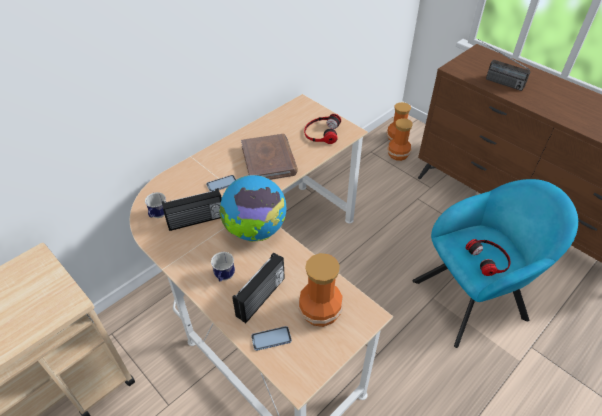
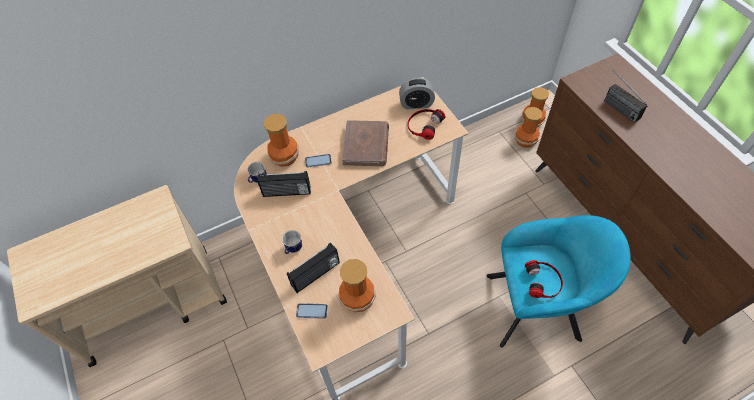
camera: 20 degrees right, 10 degrees up
(182, 187) = (285, 156): none -> vase
(255, 230) = (331, 213): globe -> none
(306, 116) = (416, 104): none -> alarm clock

